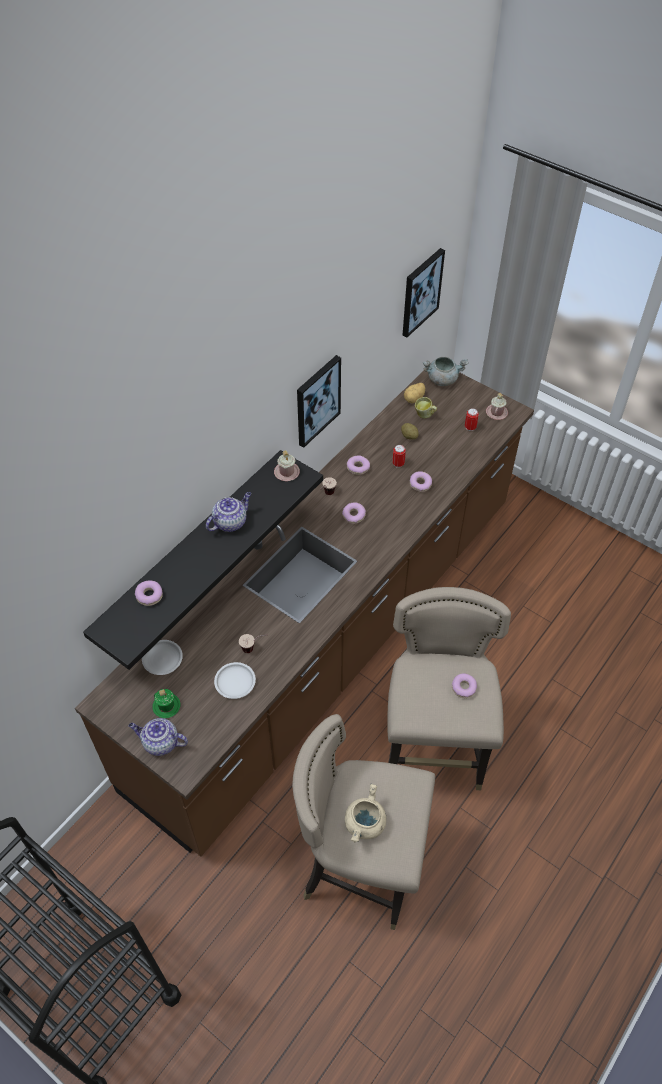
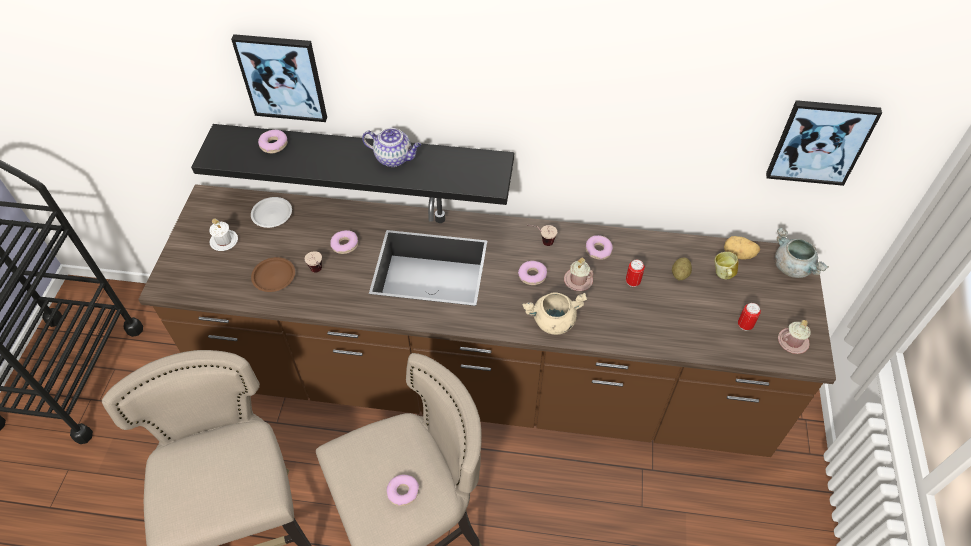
camera: 60 degrees right, 0 degrees up
(160, 743) = (184, 255): teapot -> none
(166, 706) = (224, 241): green mug -> white mug
(235, 682) = (273, 277): white plate -> brown plate
(287, 472) = (487, 169): pink mug -> pink mug (578, 280)
(317, 400) = (586, 140): picture -> picture (282, 77)
(365, 824) = (194, 471): beige cooking pot -> beige cooking pot (553, 322)
(420, 484) = (620, 314): donut -> donut (345, 245)

